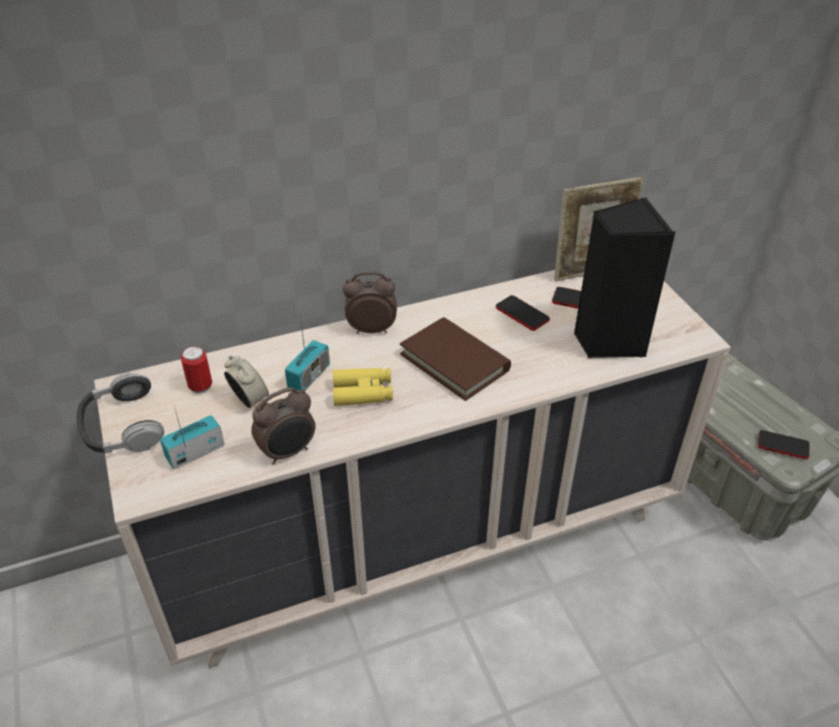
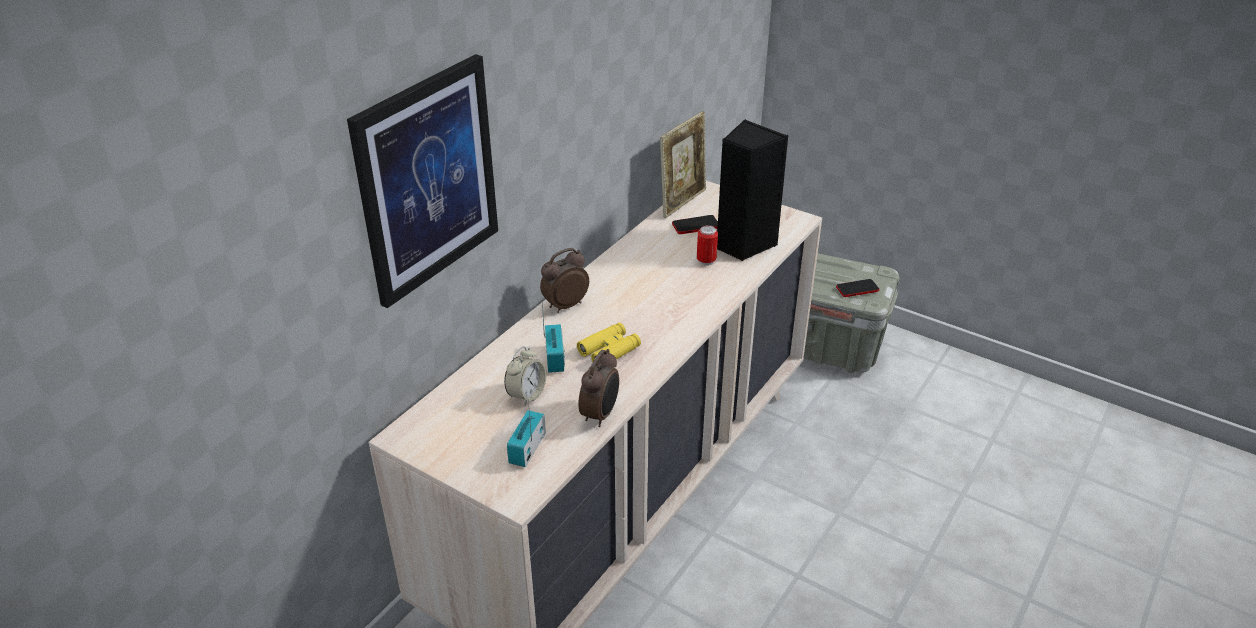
camera: 35 degrees left, 5 degrees down
(121, 426) = (440, 461): headphones -> none
(187, 148) = (427, 180): none -> picture
(200, 387) = (473, 404): can -> can (706, 261)
(249, 400) = (526, 395): alarm clock -> alarm clock turned 105 degrees clockwise
(454, 362) = (653, 302): brown book -> none
(522, 314) = (665, 250): phone -> none

